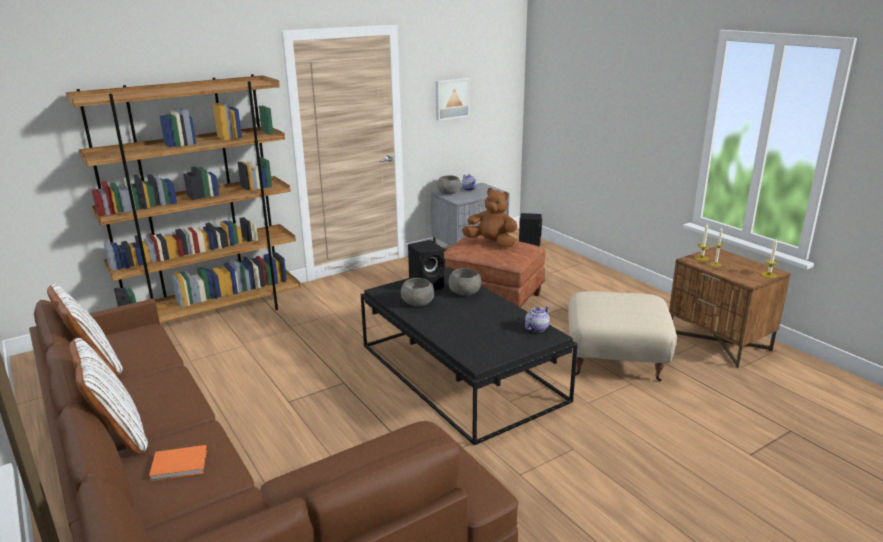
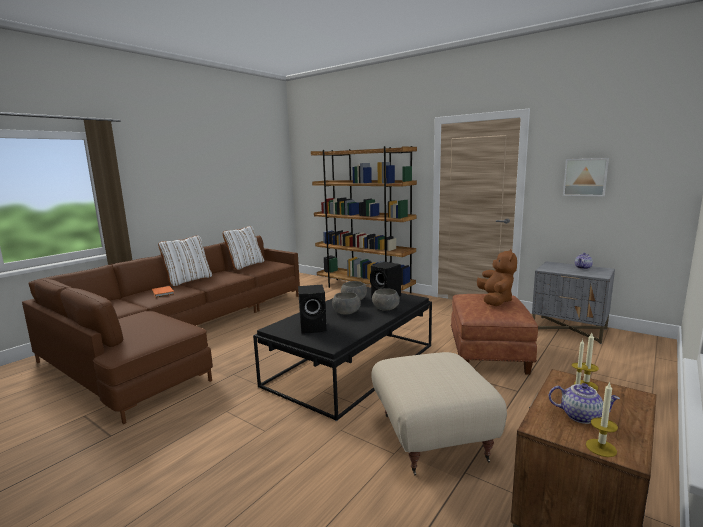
camera: 70 degrees right, 10 degrees down
(449, 193) = (557, 265): grey bowl -> grey bowl (346, 312)
(529, 244) = (645, 351): black speaker -> black speaker (314, 327)
(536, 328) = (341, 338): teapot -> teapot (581, 416)

